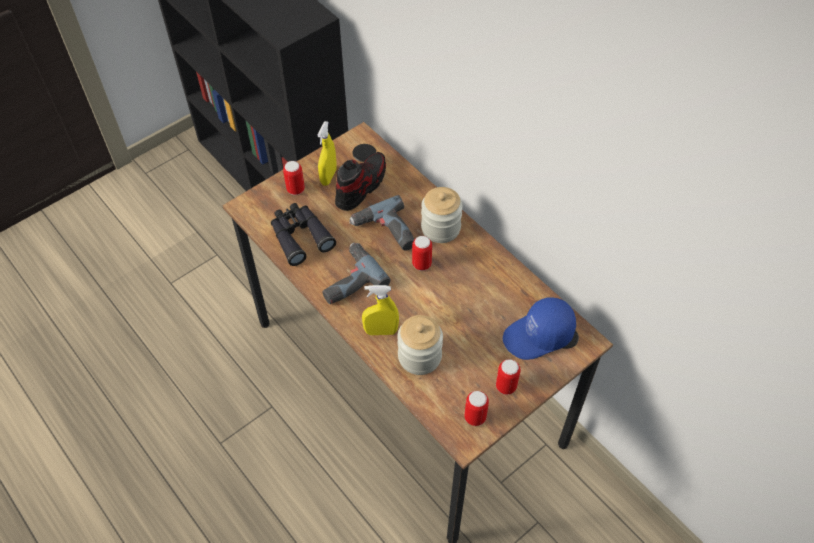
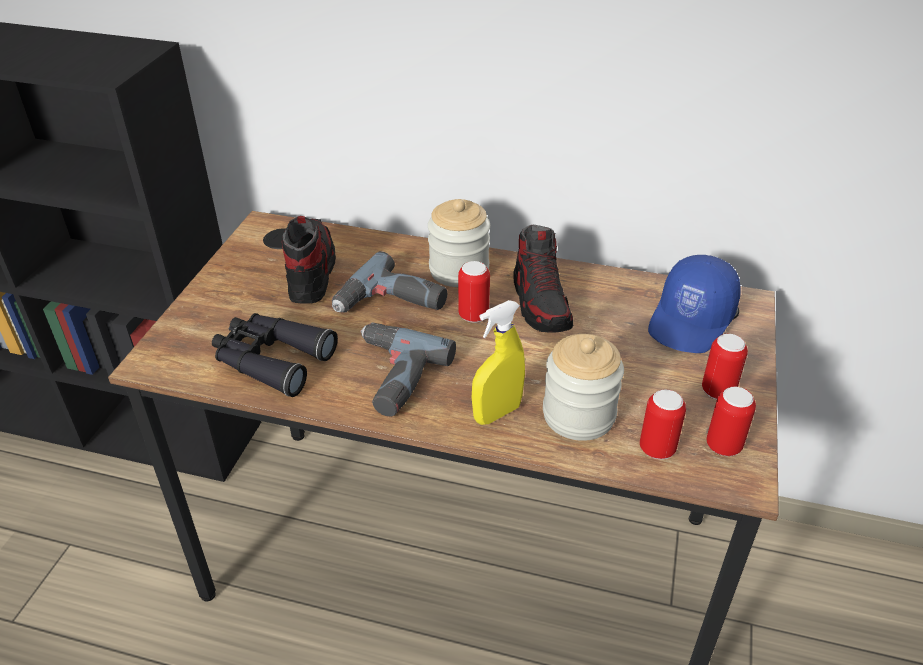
camera: 35 degrees left, 15 degrees down
(295, 189) = (216, 311): can -> can (657, 449)
(328, 176) = (254, 280): yellow spray bottle -> none
(466, 276) = (541, 303): none -> shoe

